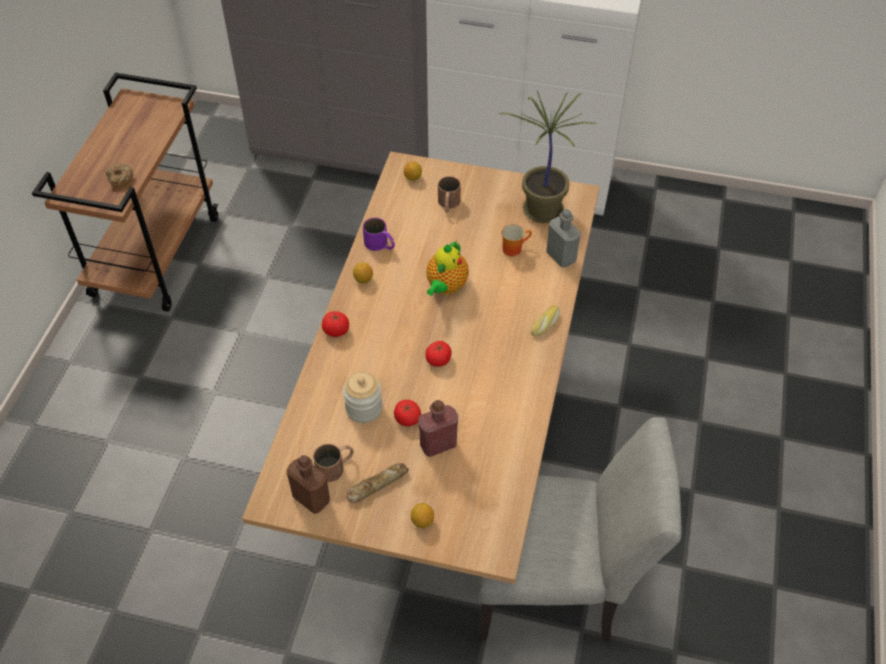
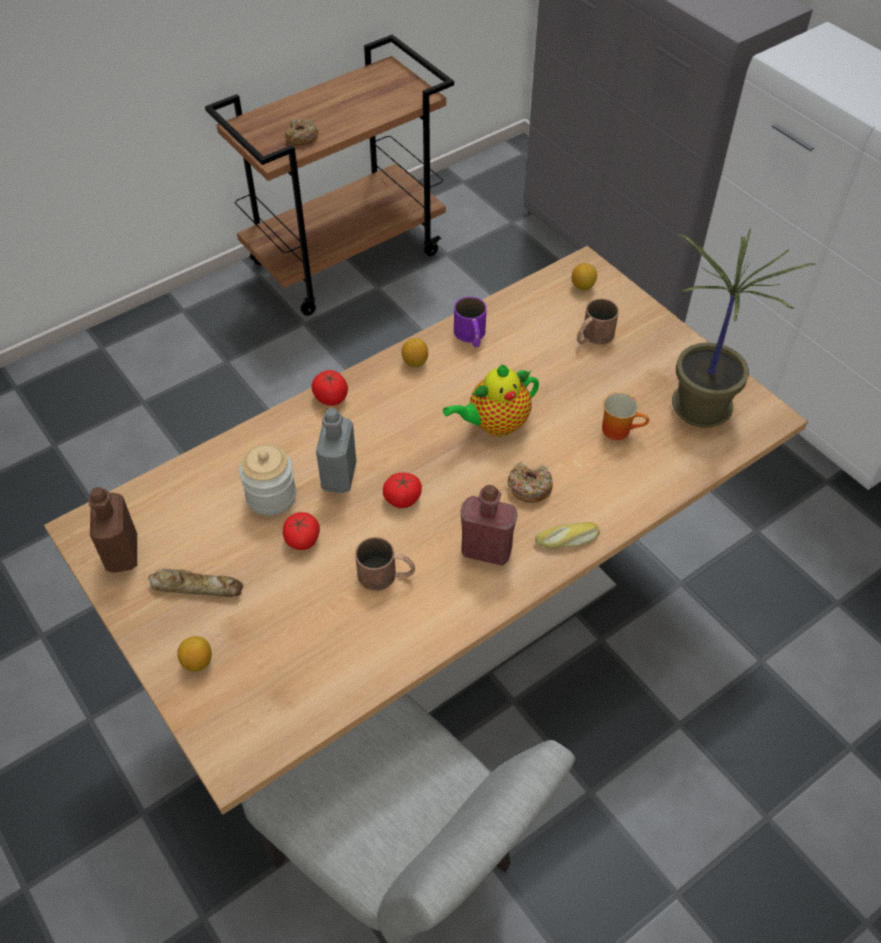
camera: 40 degrees right, 0 degrees up
(336, 466) = (180, 537): brown mug -> brown mug (386, 575)
(438, 444) = (303, 590): red bottle -> red bottle (486, 550)
(499, 309) = (529, 487): none -> donut
(561, 256) = (668, 474): grey bottle -> grey bottle (339, 476)

